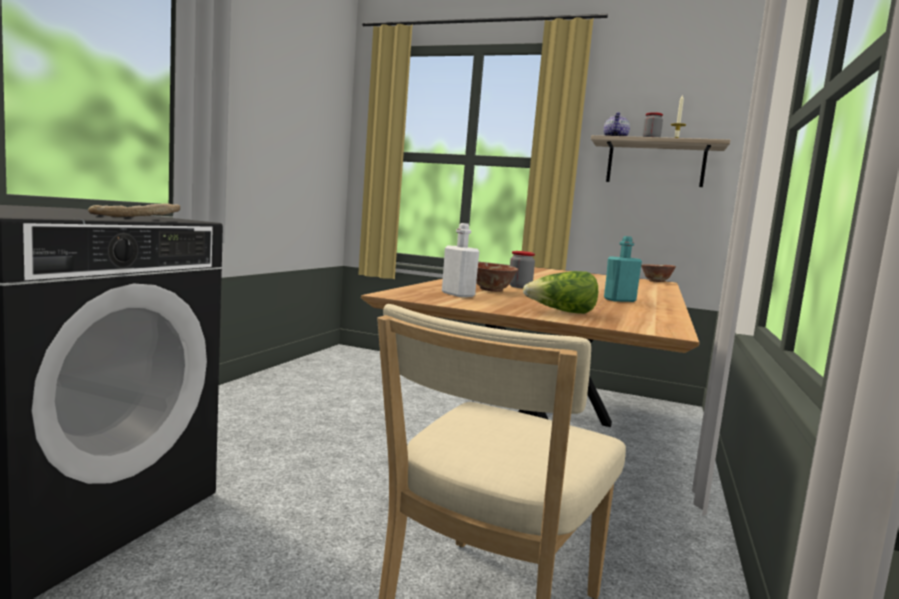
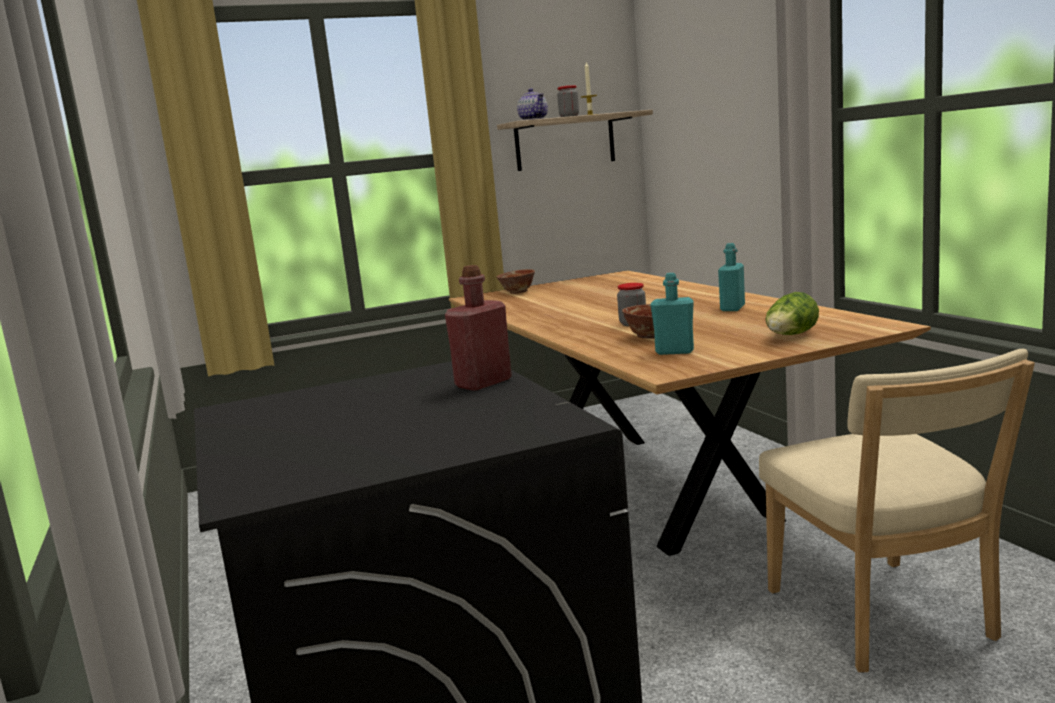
camera: 40 degrees left, 5 degrees up
(135, 218) = (483, 383): bread -> red bottle
(458, 294) = (674, 351): white bottle -> turquoise bottle
(656, 281) = (620, 275): bowl -> bowl (517, 292)

